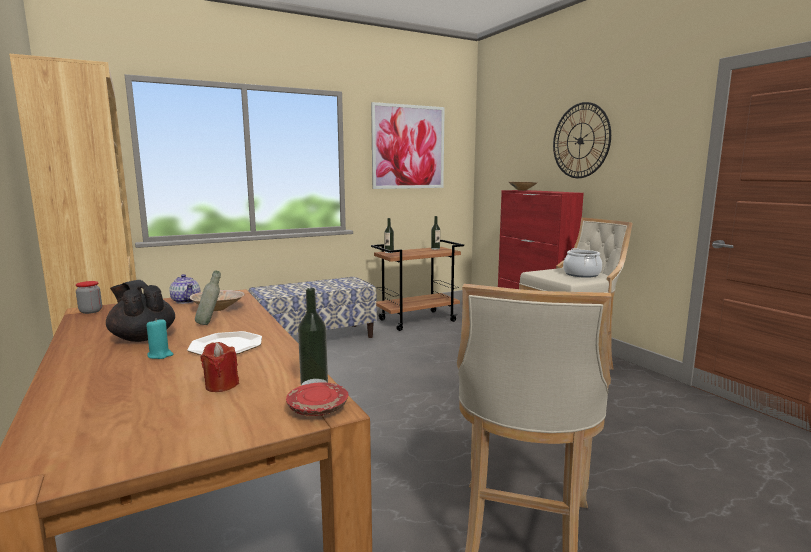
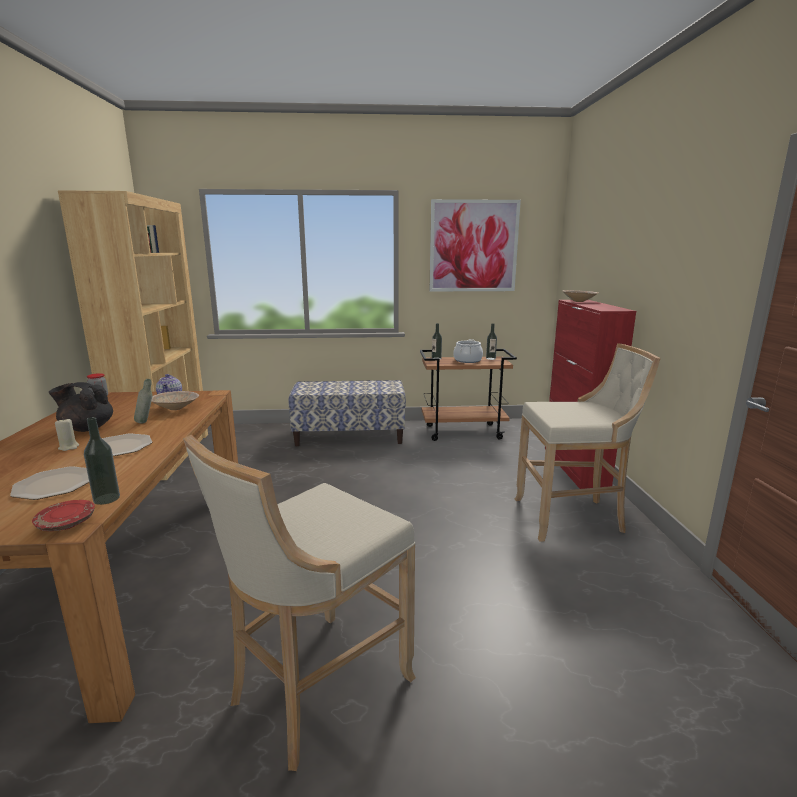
camera: 25 degrees right, 5 degrees up
(143, 337) = (87, 428): black teapot -> black teapot turned 60 degrees counterclockwise
(160, 355) = (69, 447): turquoise candle -> beige candle
(221, 385) = (54, 484): red candle -> plate
(580, 141) = (642, 244): wall clock -> none
(581, 274) = (589, 414): cooking pot -> cooking pot (467, 360)

